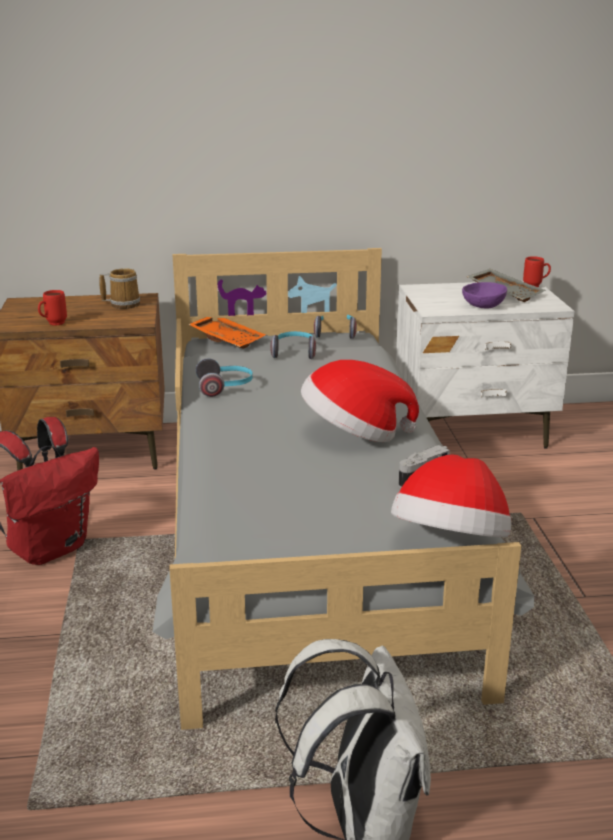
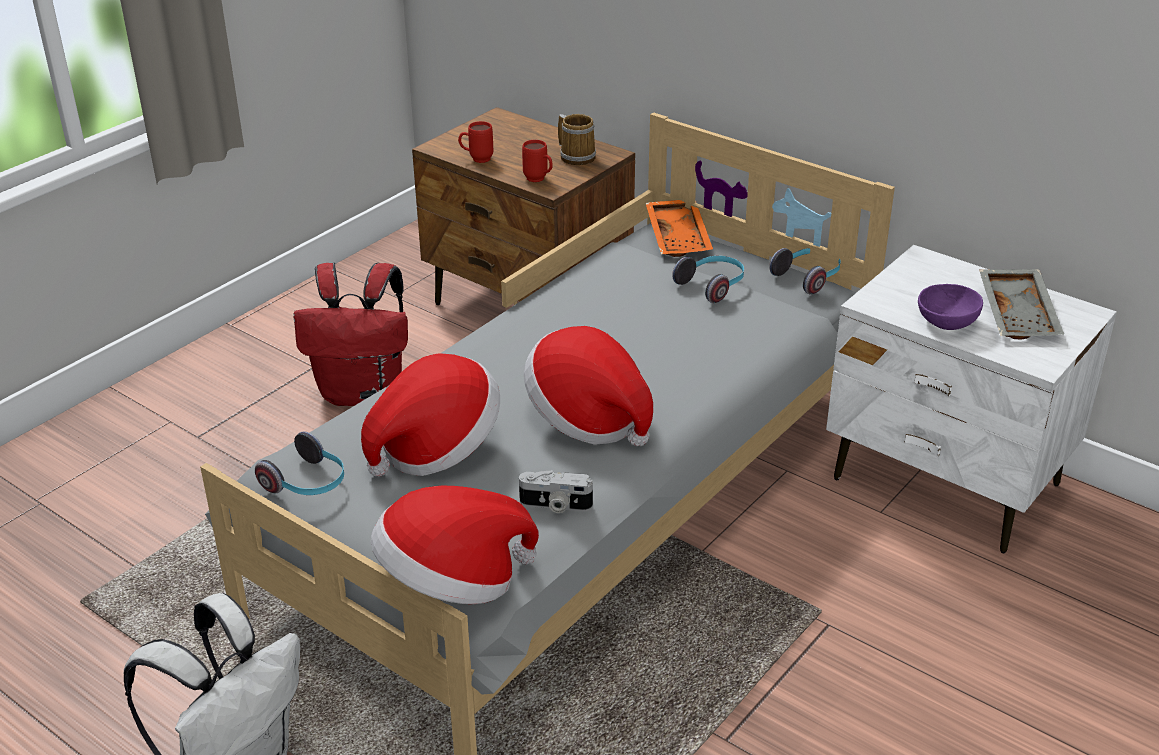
camera: 45 degrees right, 10 degrees up
(225, 387) = (573, 300): headphones -> headphones (308, 483)
(294, 488) = (436, 447): none -> hat
(535, 286) = (1088, 321): red mug -> red mug (539, 180)

